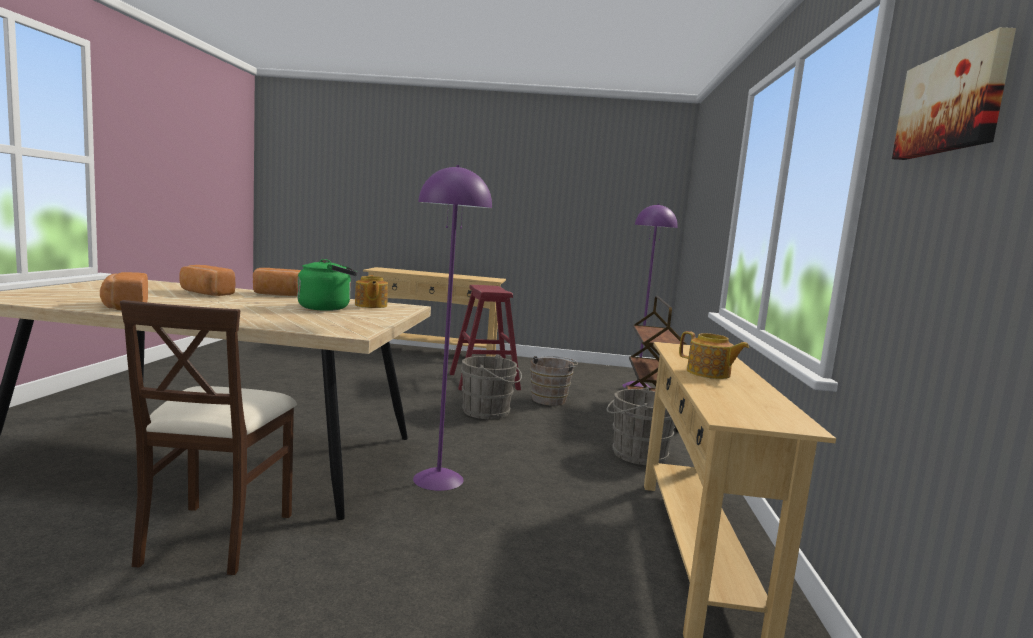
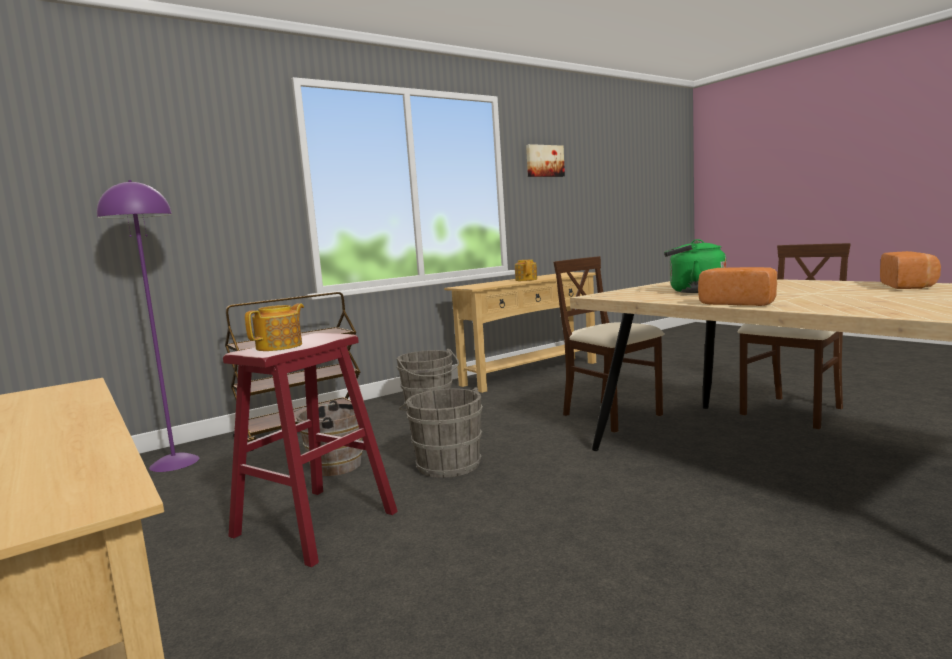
camera: 130 degrees left, 0 degrees up
(205, 293) = (845, 301): bread -> none
(370, 305) = (640, 295): teapot -> teapot (280, 346)
(438, 479) = (612, 415): purple floor lamp -> beige chair

